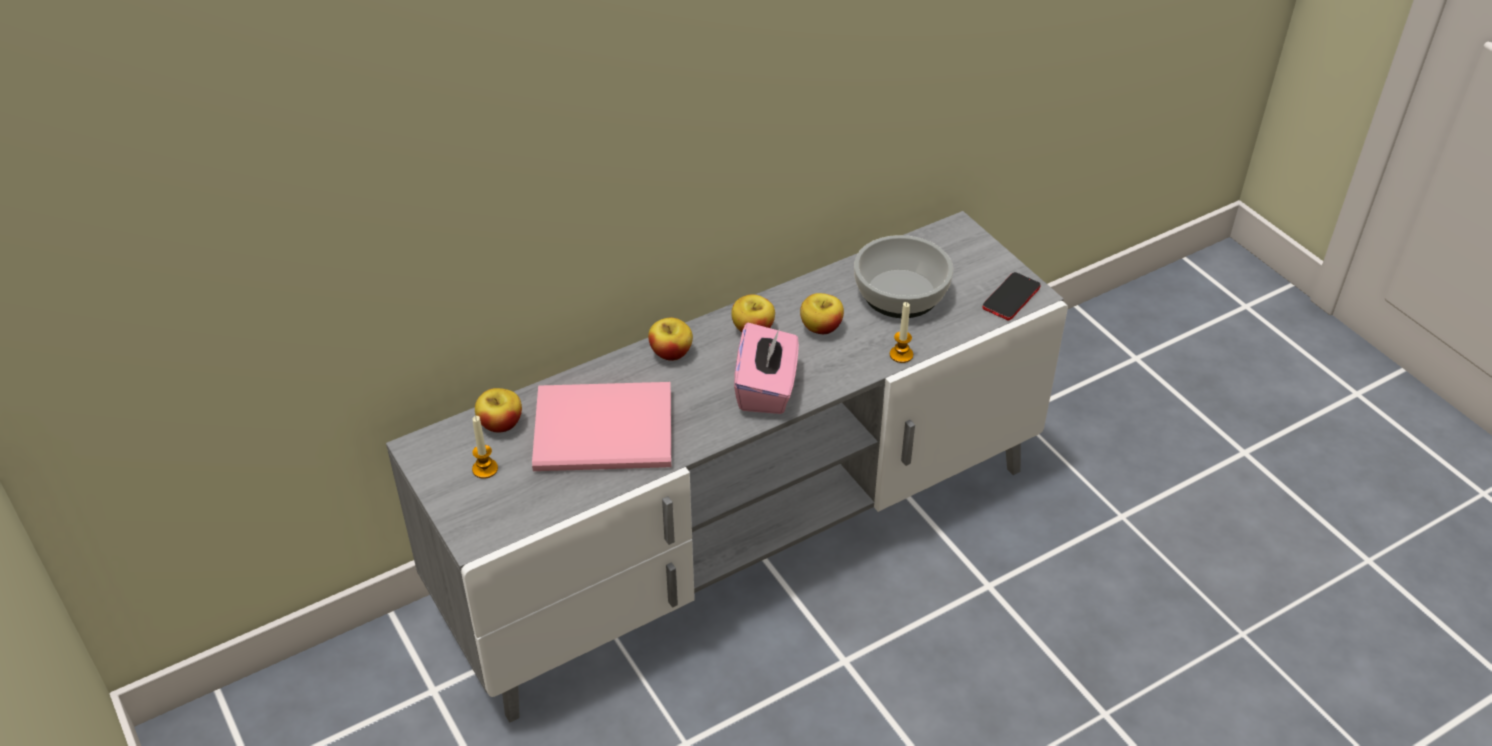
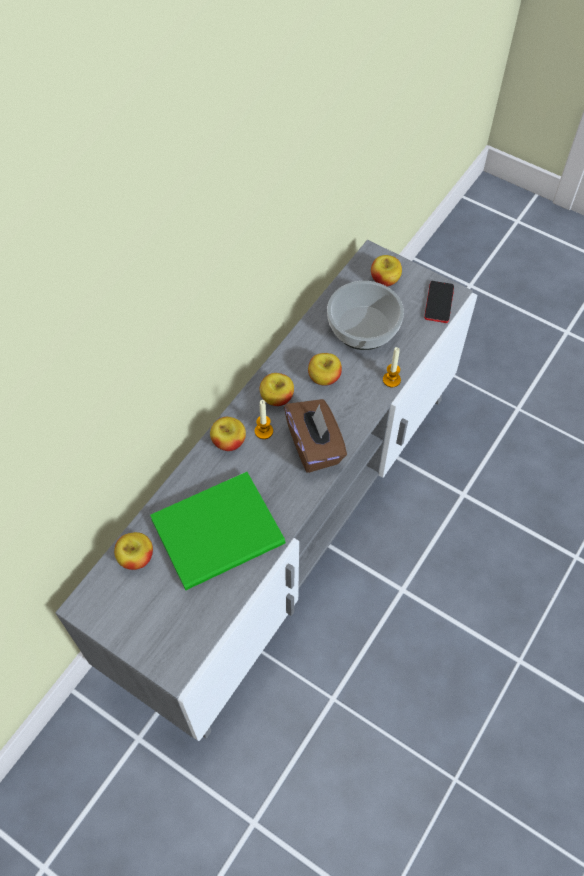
camera: 25 degrees left, 15 degrees up
(485, 469) = (147, 603): candle -> candle (264, 431)
(608, 434) = (222, 532): pink book -> green book
(766, 389) = (315, 446): pink tissue box -> brown tissue box
(958, 256) = (385, 280): none -> apple

